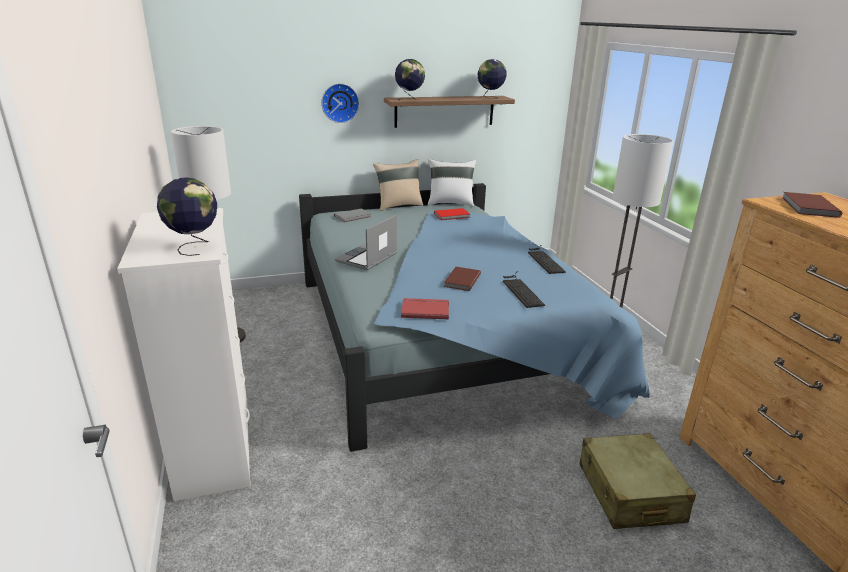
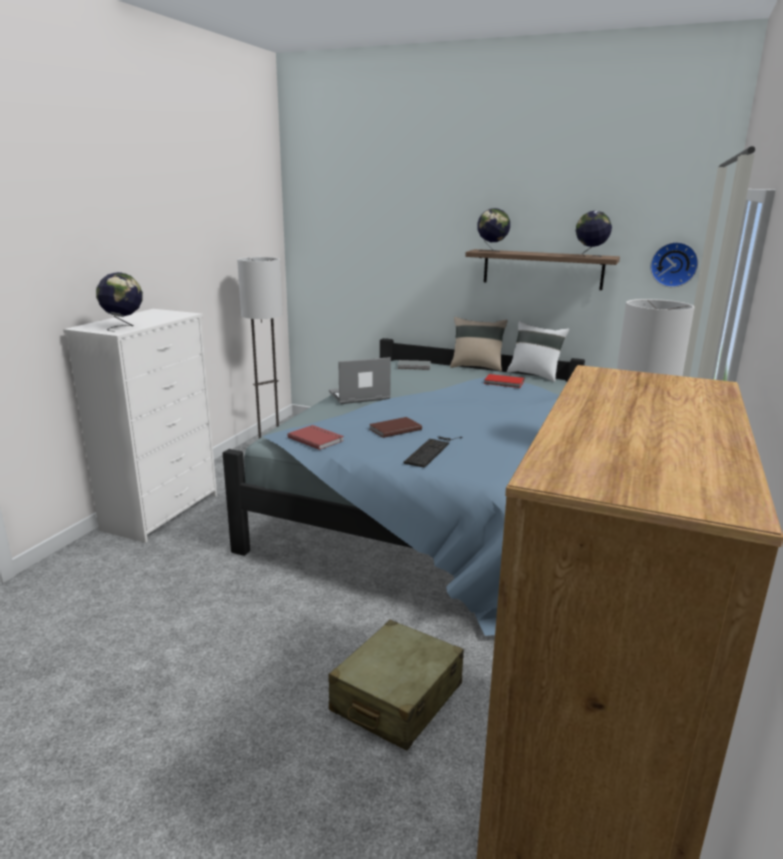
camera: 40 degrees right, 5 degrees down
(340, 103) = (429, 251): wall clock -> wall clock (674, 264)
(544, 259) = (515, 436): keyboard -> none
(808, 207) = (629, 384): brown book -> none

